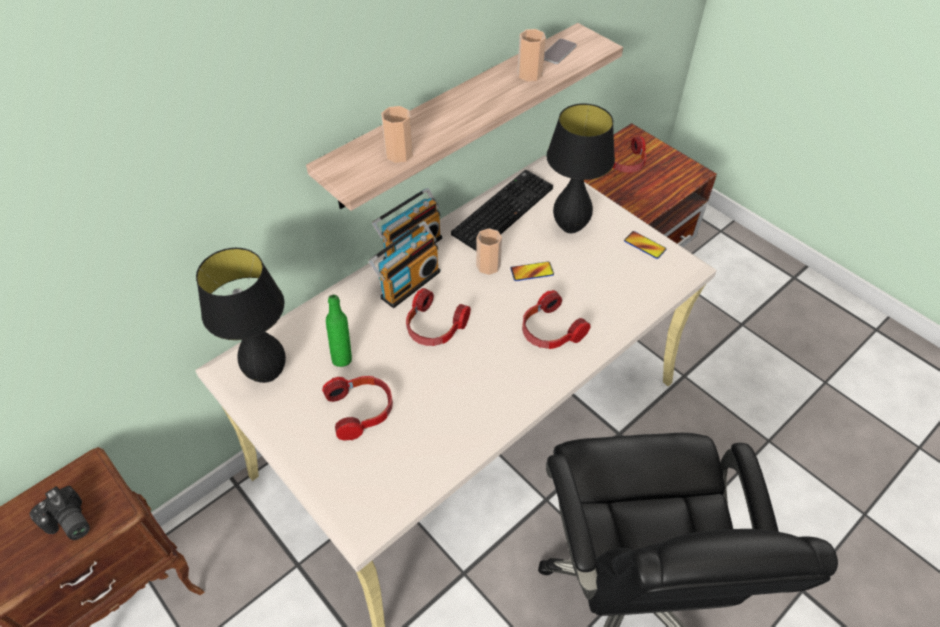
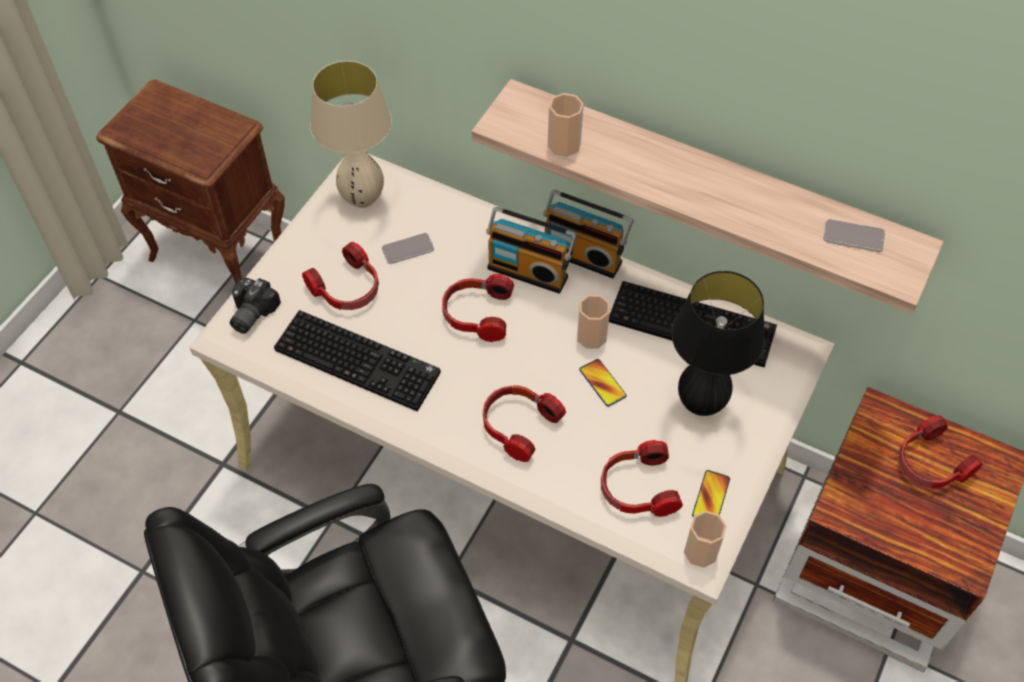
camera: 70 degrees right, 5 degrees up
(68, 523) = (184, 140): camera -> camera (249, 313)
(267, 374) = (362, 200): black table lamp -> beige table lamp
(342, 355) = (408, 249): green bottle -> phone
(443, 420) = (360, 360): none -> keyboard
(530, 74) = (784, 219): cup -> cup (700, 551)
(626, 280) = (637, 488): none -> headphones

